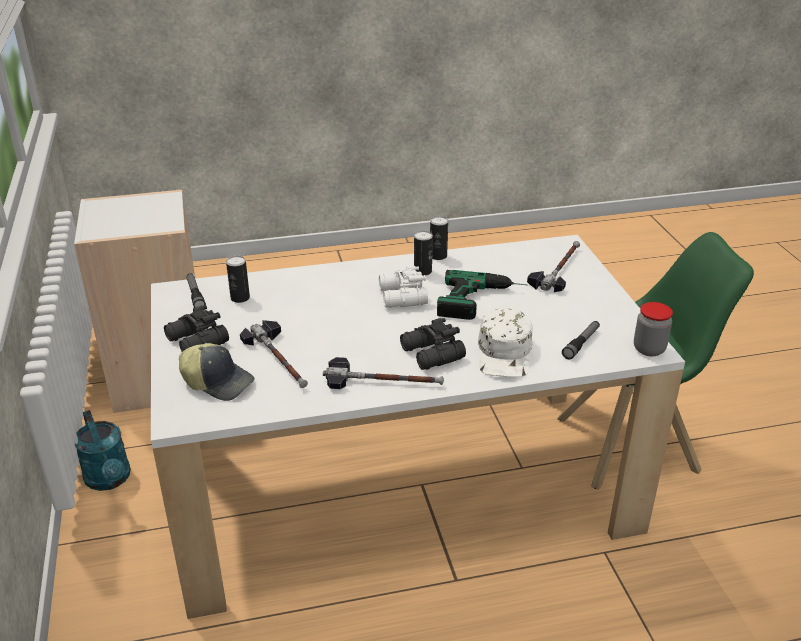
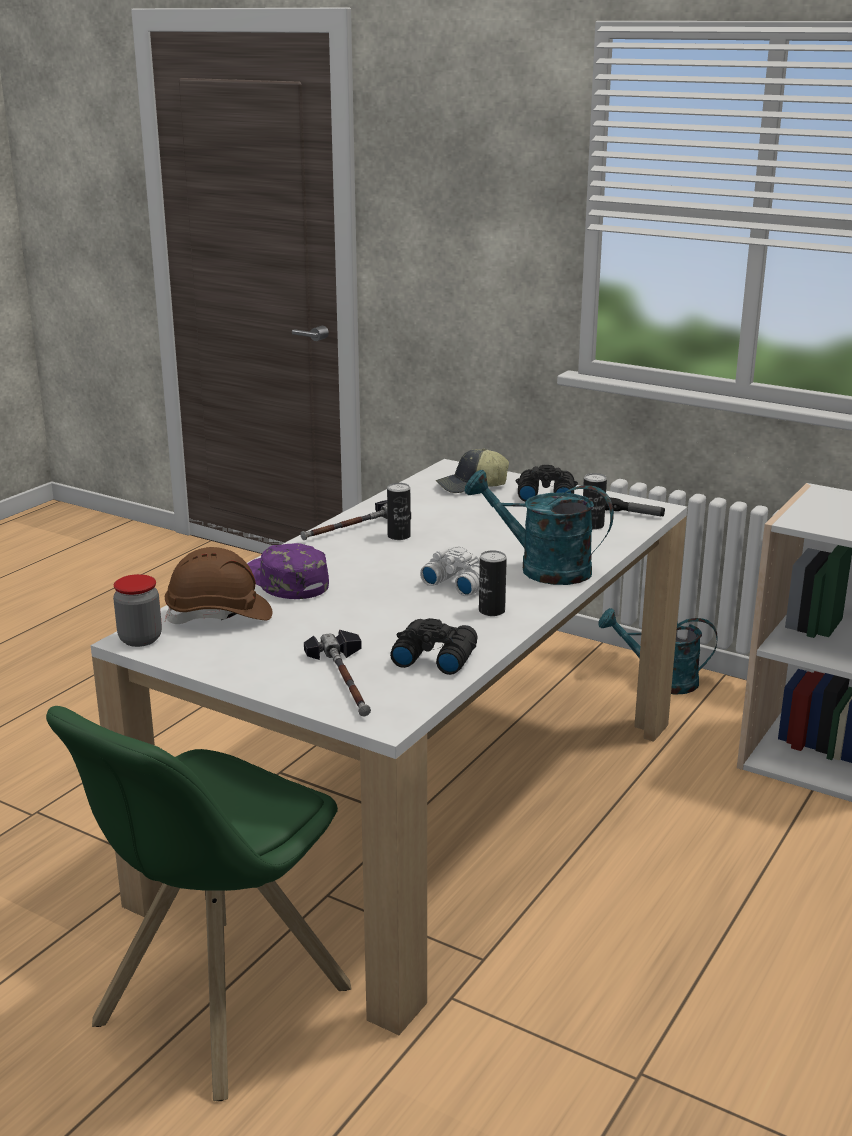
camera: 135 degrees right, 10 degrees down
(279, 359) = (461, 510): hammer -> none
(341, 283) = (542, 569): none -> turquoise watering can
(431, 354) = (348, 555): black binoculars -> black binoculars (433, 657)
(438, 256) = (510, 633): can -> can (399, 536)
(482, 301) = (377, 611): power drill -> none
(505, 353) = (284, 581): white cap -> purple cap
(581, 344) = (219, 616): flashlight -> brown hard hat

